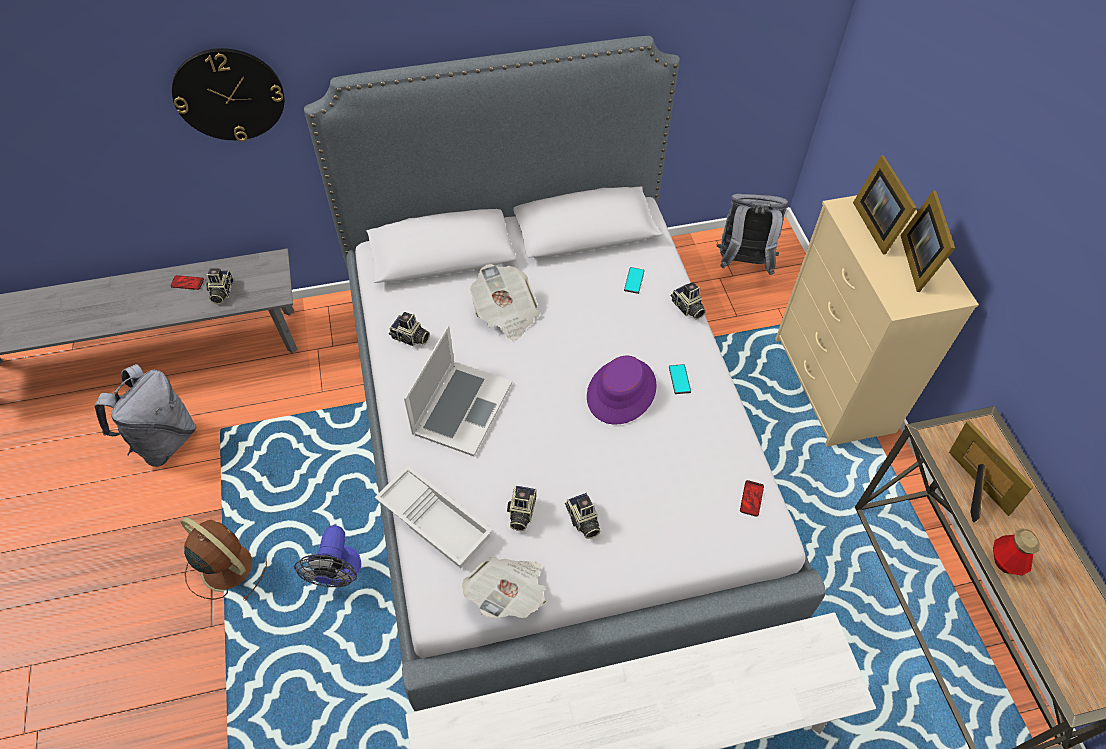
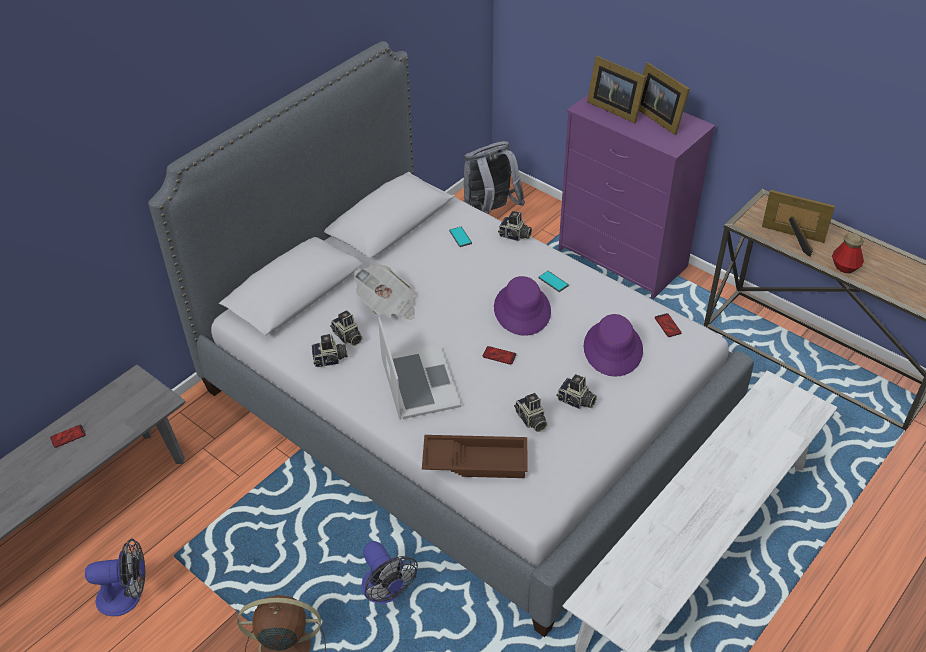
camera: 35 degrees left, 10 degrees down
(164, 441) = (127, 596): grey backpack -> fan
(221, 292) = (109, 426): camera -> camera (347, 337)
(229, 94) = (78, 219): wall clock -> none
(436, 519) = (476, 460): white tray -> brown tray
(509, 594) = (572, 472): newspaper -> none
(555, 426) = (499, 356): none -> phone
(671, 488) = (613, 349): none -> purple hat
(834, 385) = (623, 259): beige dresser -> purple dresser

